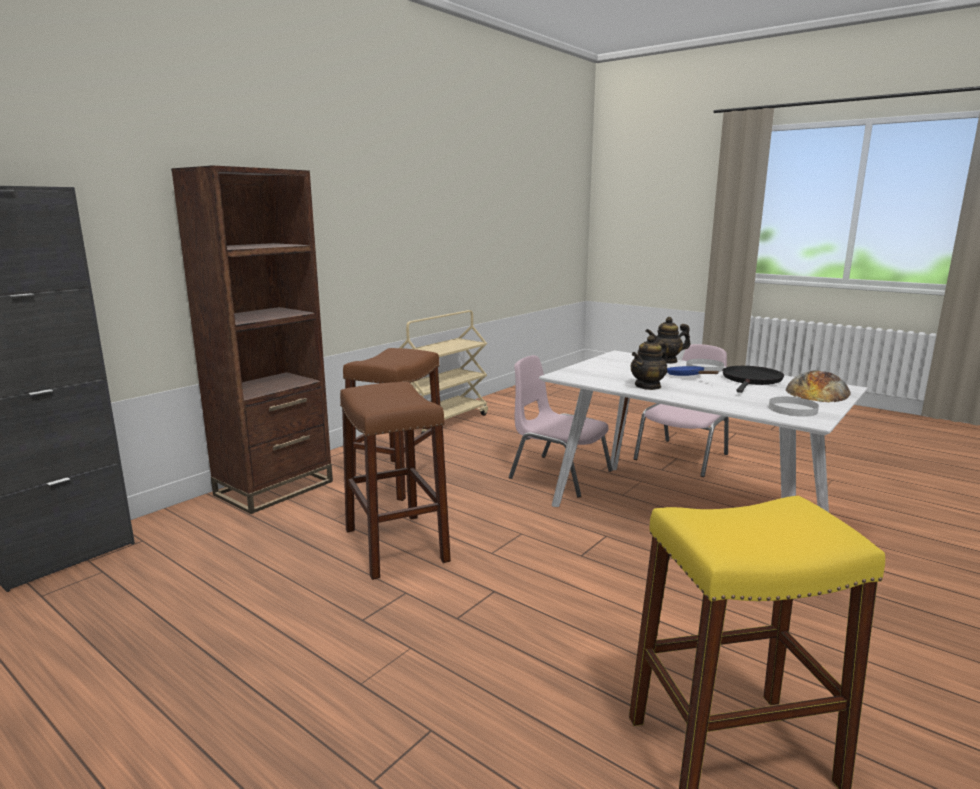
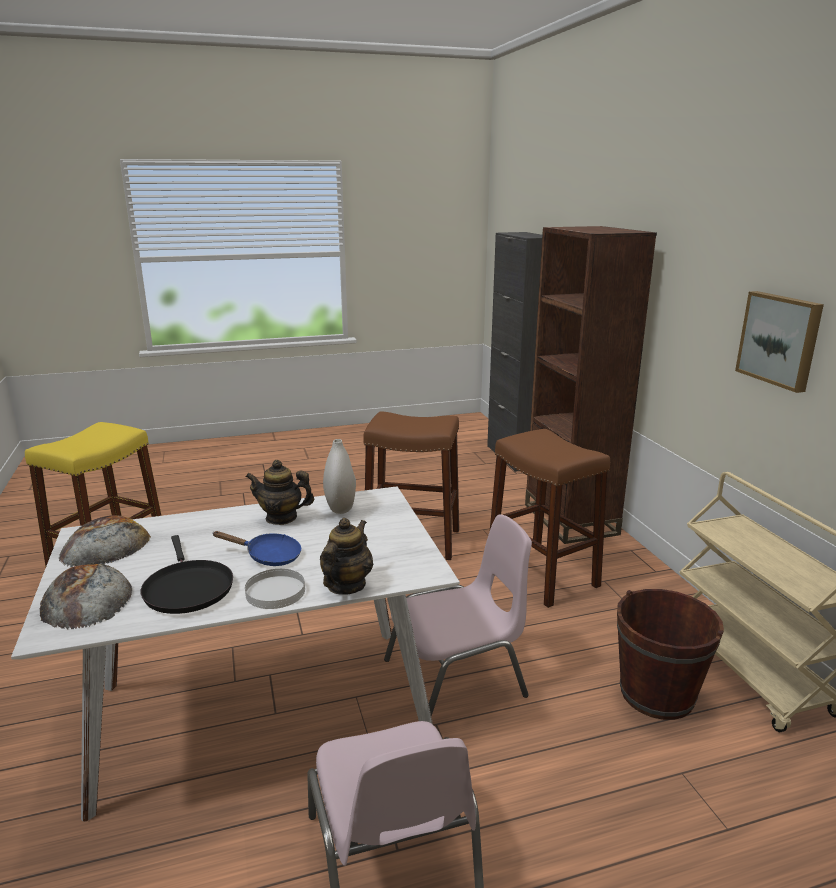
camera: 125 degrees right, 5 degrees up
(381, 236) = (780, 339): none -> picture
(493, 434) = (657, 694): none -> brown bucket
(600, 379) = (341, 506): none -> white vase
(648, 386) = (281, 517): teapot -> teapot turned 75 degrees counterclockwise
(793, 409) = (105, 545): white plate -> bread

